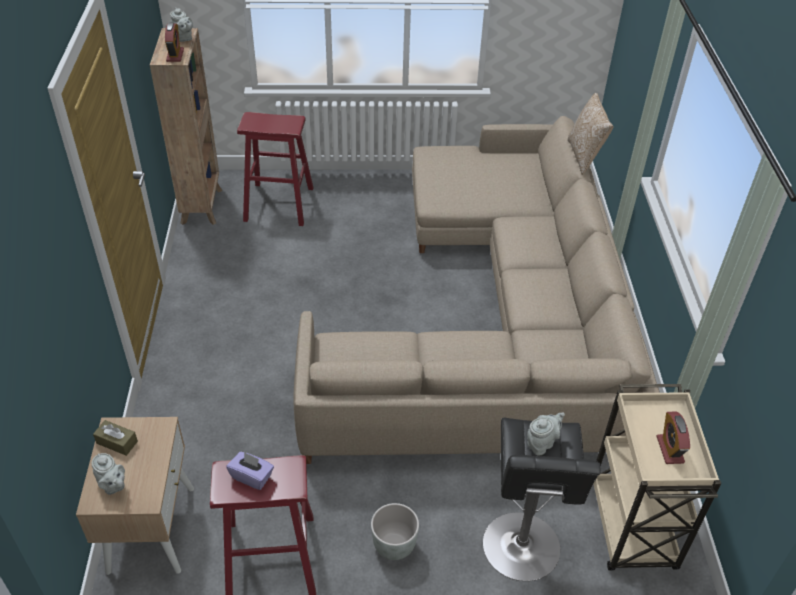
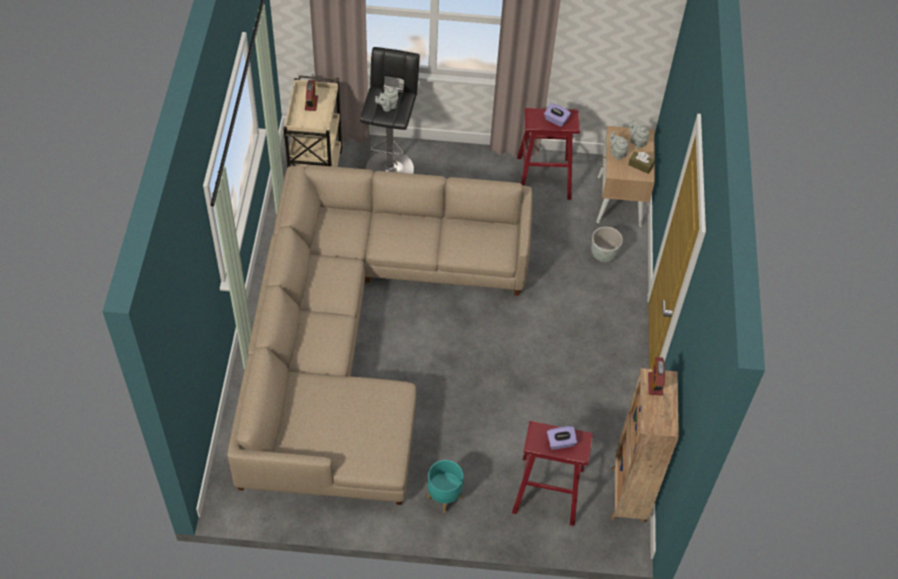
camera: 175 degrees left, 10 degrees up
(183, 38) = (652, 413): grey teapot -> grey teapot (617, 153)
(269, 122) = (560, 442): none -> purple tissue box
(376, 193) = (444, 497): none -> turquoise planter
(393, 545) = (468, 176): grey planter -> grey planter (604, 255)
(585, 156) = (250, 372): pillow -> none

